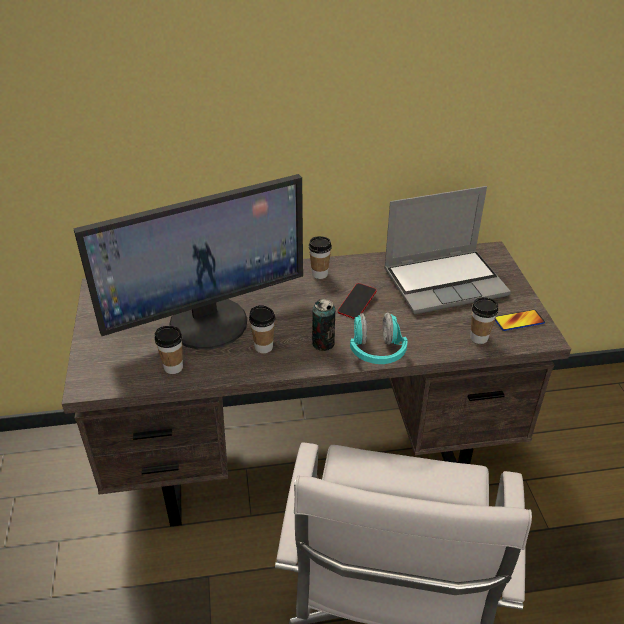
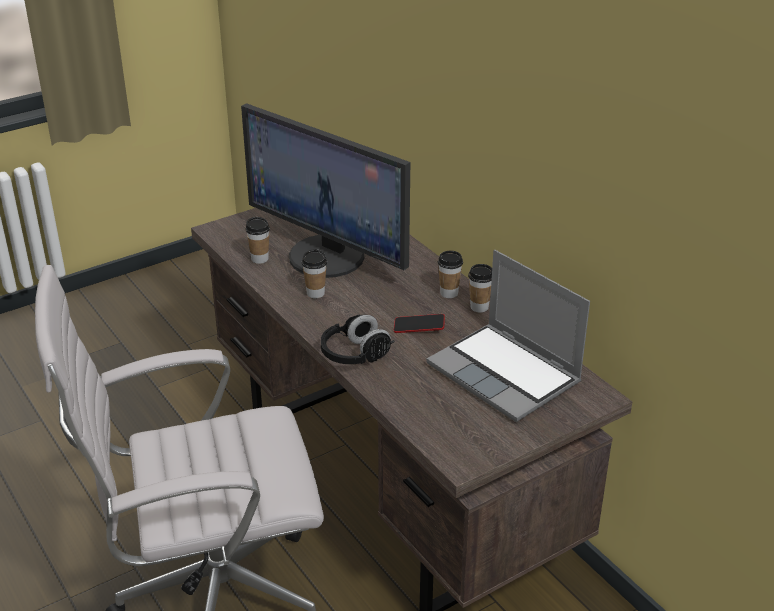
camera: 65 degrees right, 5 degrees down
(323, 343) = (343, 323): can -> none
(376, 351) = (355, 355): turquoise headphones -> black headphones
(479, 338) = (424, 415): cup -> cup (479, 307)
(519, 321) = (476, 439): phone -> none

